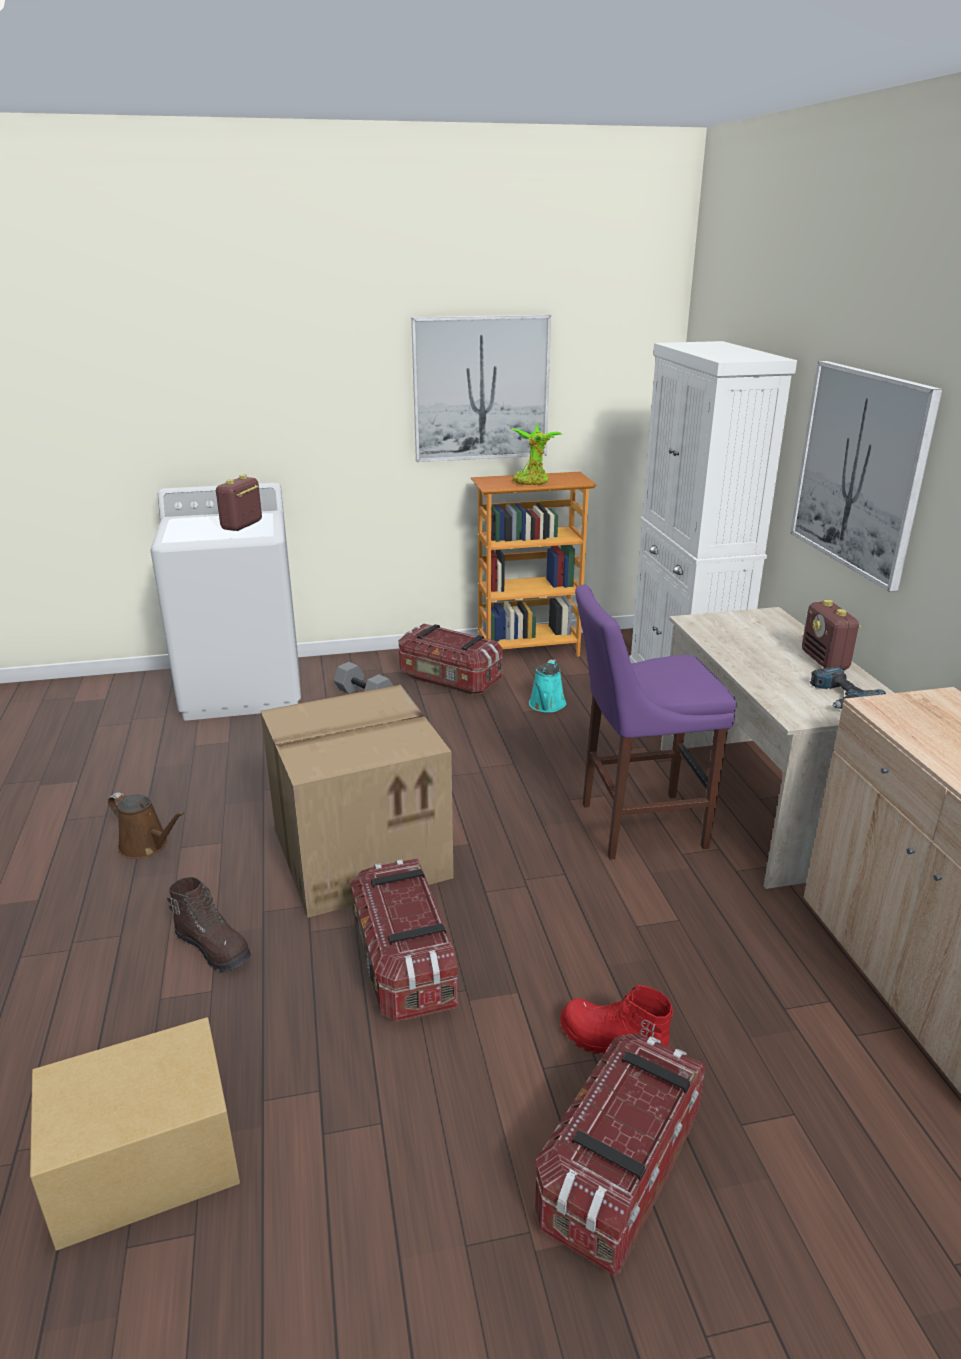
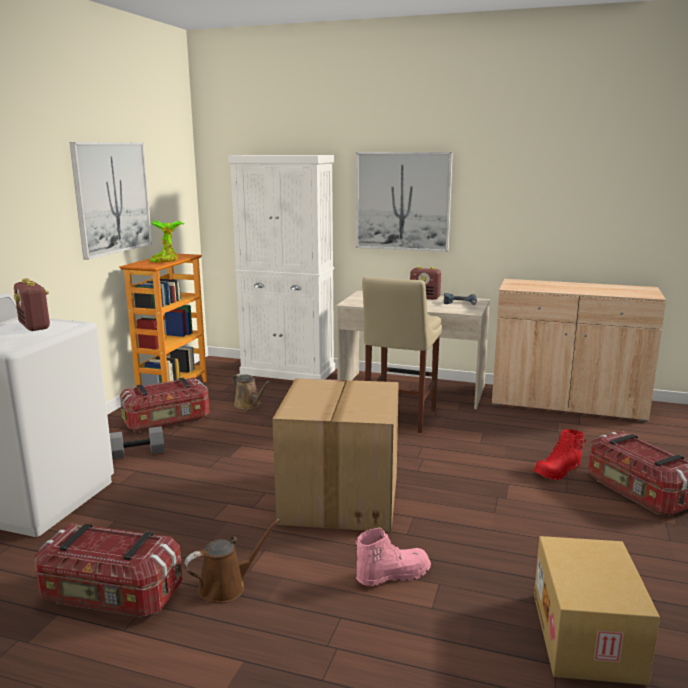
camera: 60 degrees left, 10 degrees down
(214, 947) = (392, 575): brown boot -> pink boot
(404, 964) = (463, 510): storage box -> storage box (111, 596)
(546, 705) = (249, 405): turquoise watering can -> brown watering can
(636, 825) = (399, 419): purple stool -> beige stool

